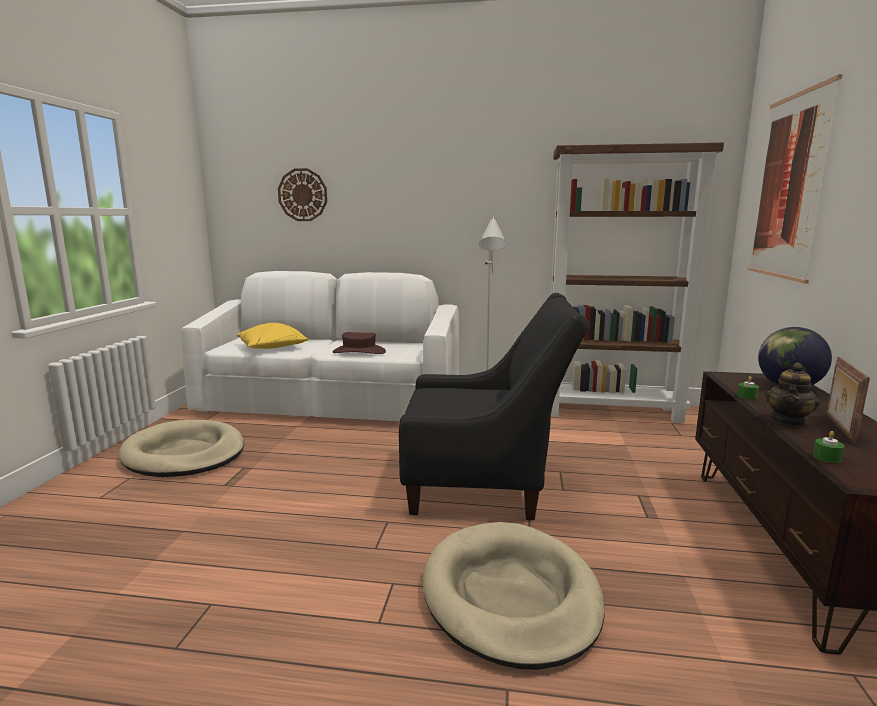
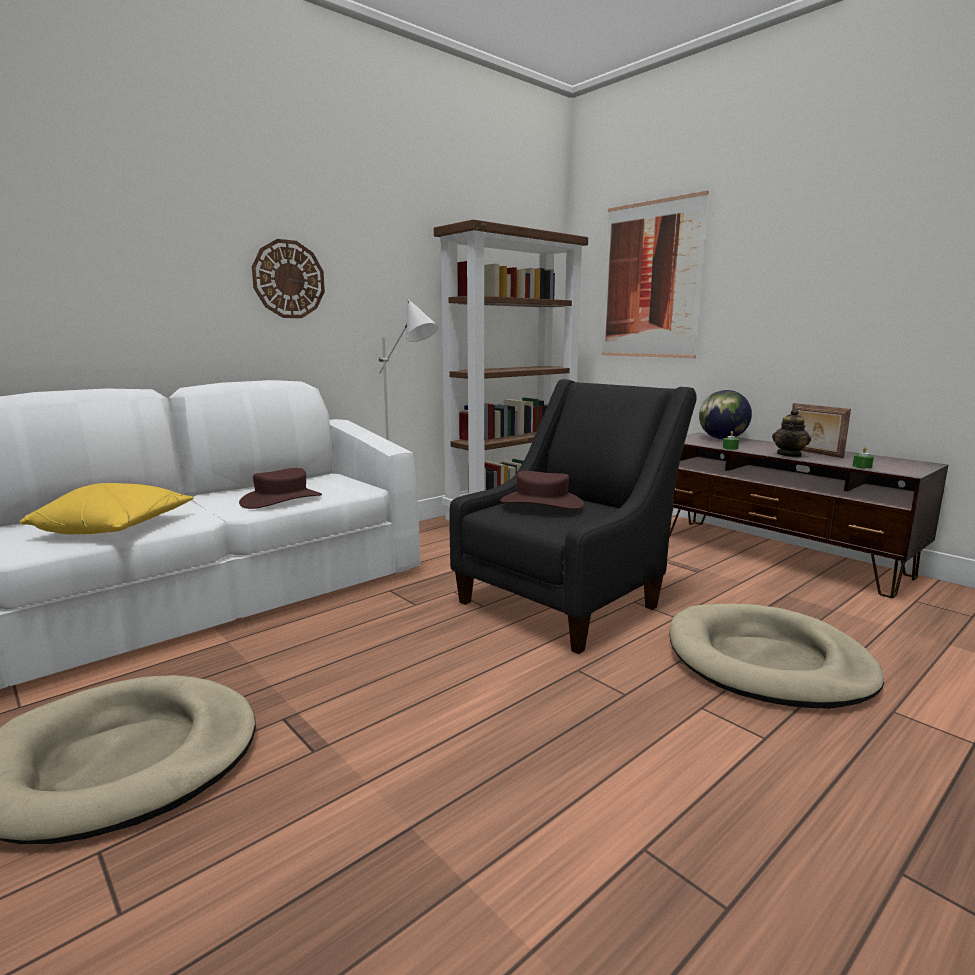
camera: 50 degrees left, 0 degrees up
(302, 195) = (71, 251): wall clock -> wall clock (288, 279)
(464, 394) = (542, 503): none -> brown hat
(788, 421) = (789, 455): teapot -> teapot turned 45 degrees clockwise

